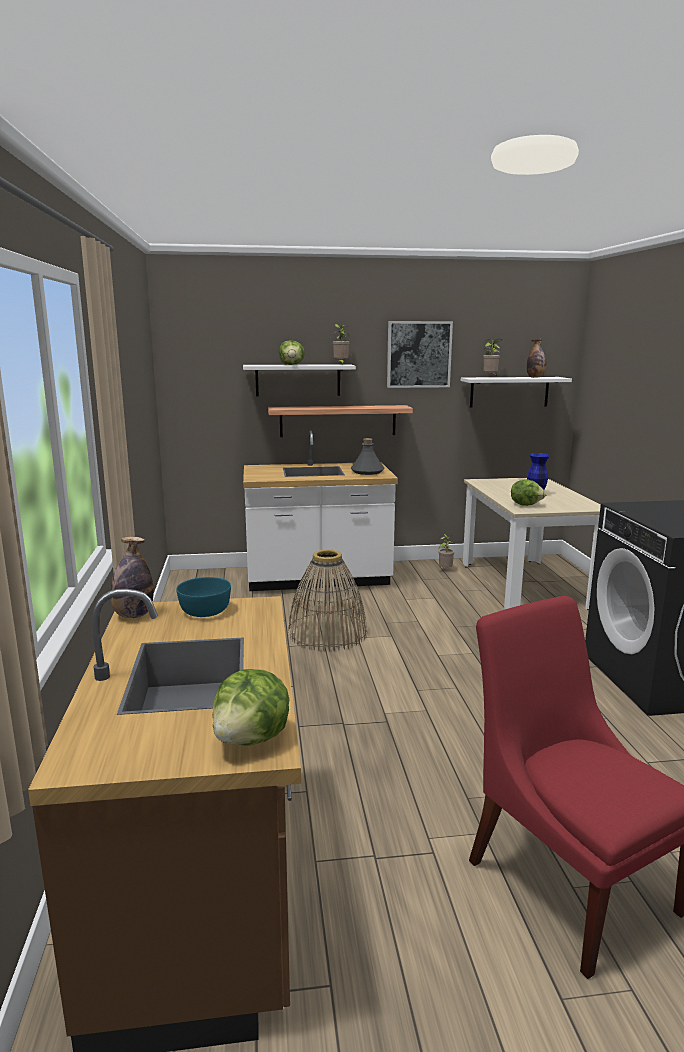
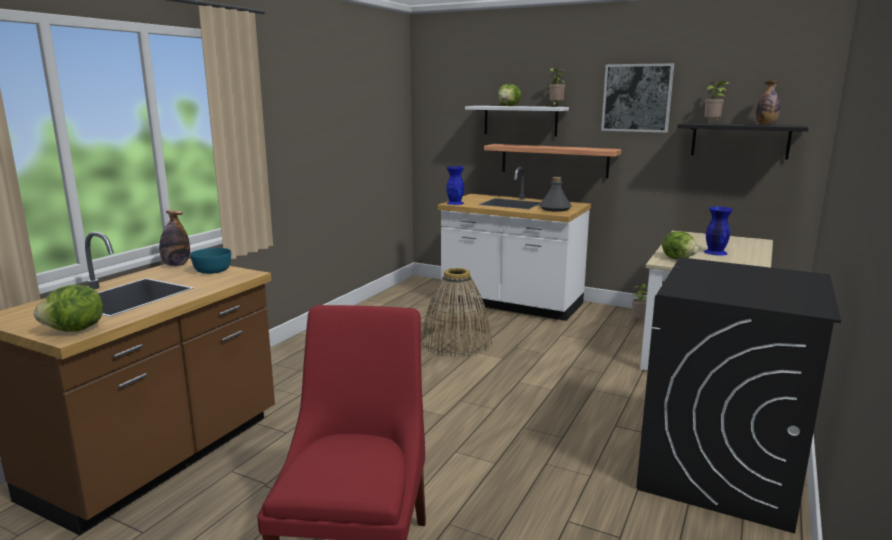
camera: 35 degrees right, 0 degrees up
(258, 478) = (455, 203): none -> blue vase
(509, 392) = (740, 140): white shelf -> black shelf

